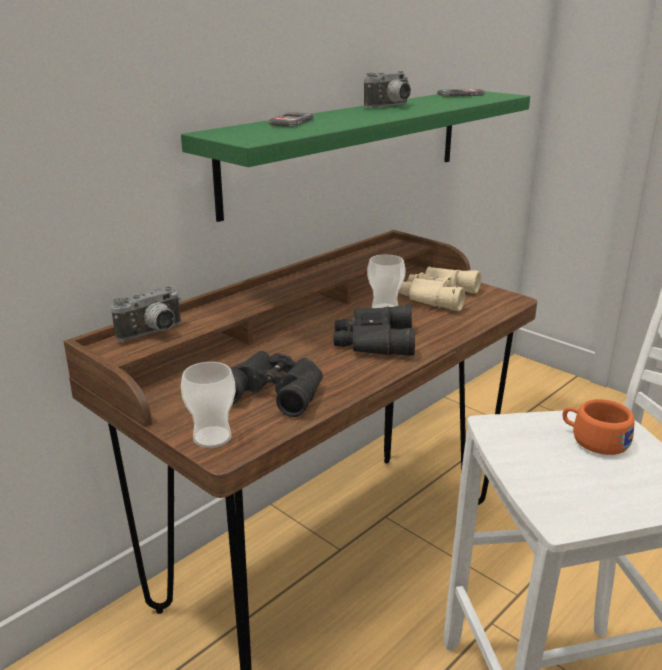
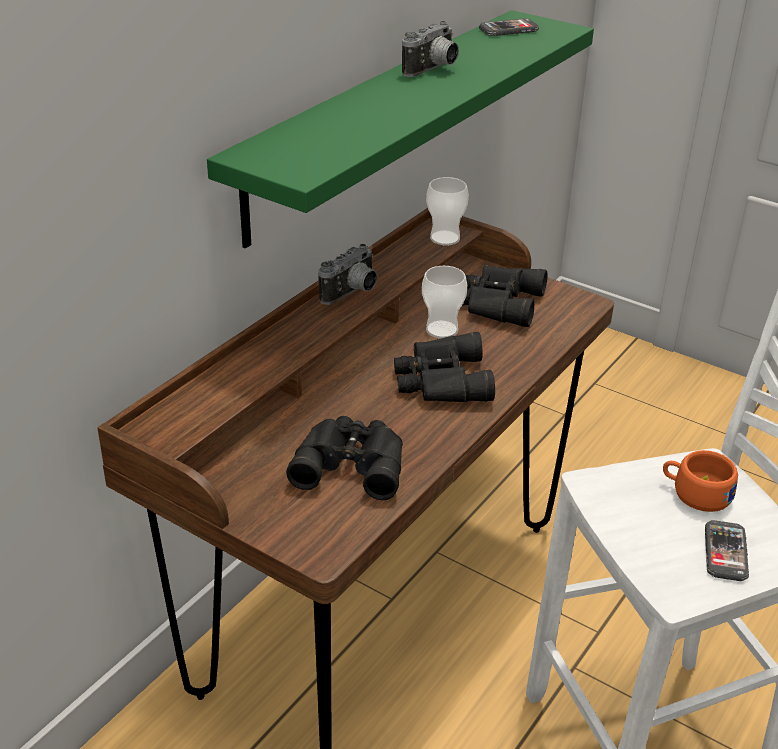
camera: 10 degrees left, 10 degrees up
(153, 333) = (197, 405): camera -> camera (353, 293)
(212, 437) = (303, 535): cup -> cup (445, 238)
(291, 122) = (329, 121): phone -> phone (725, 552)
(436, 296) = (496, 303): beige binoculars -> black binoculars

